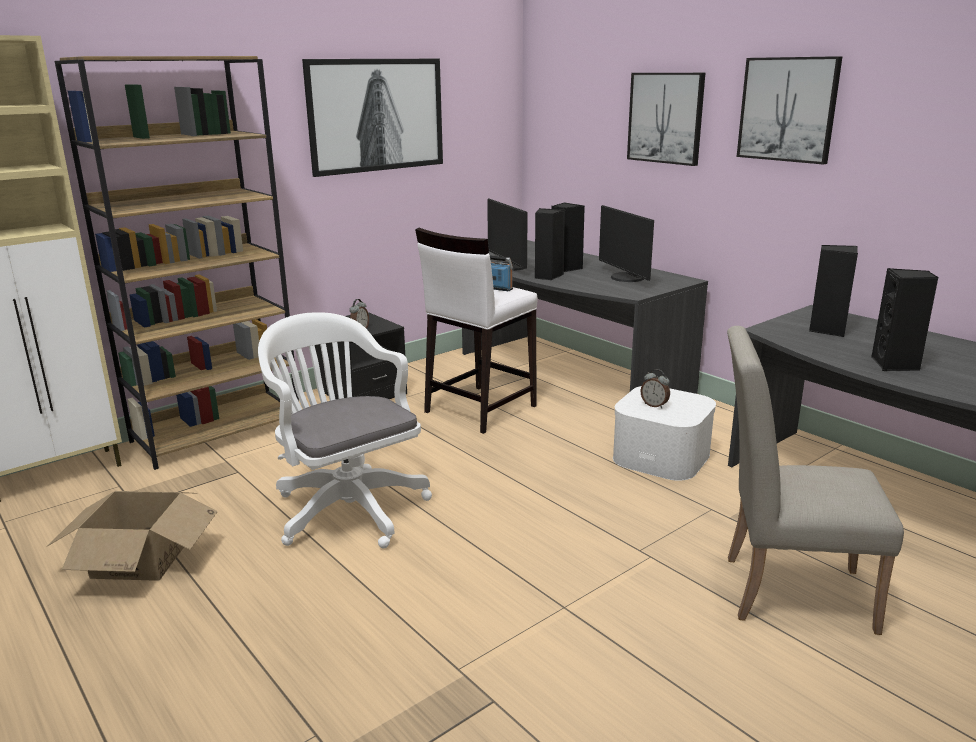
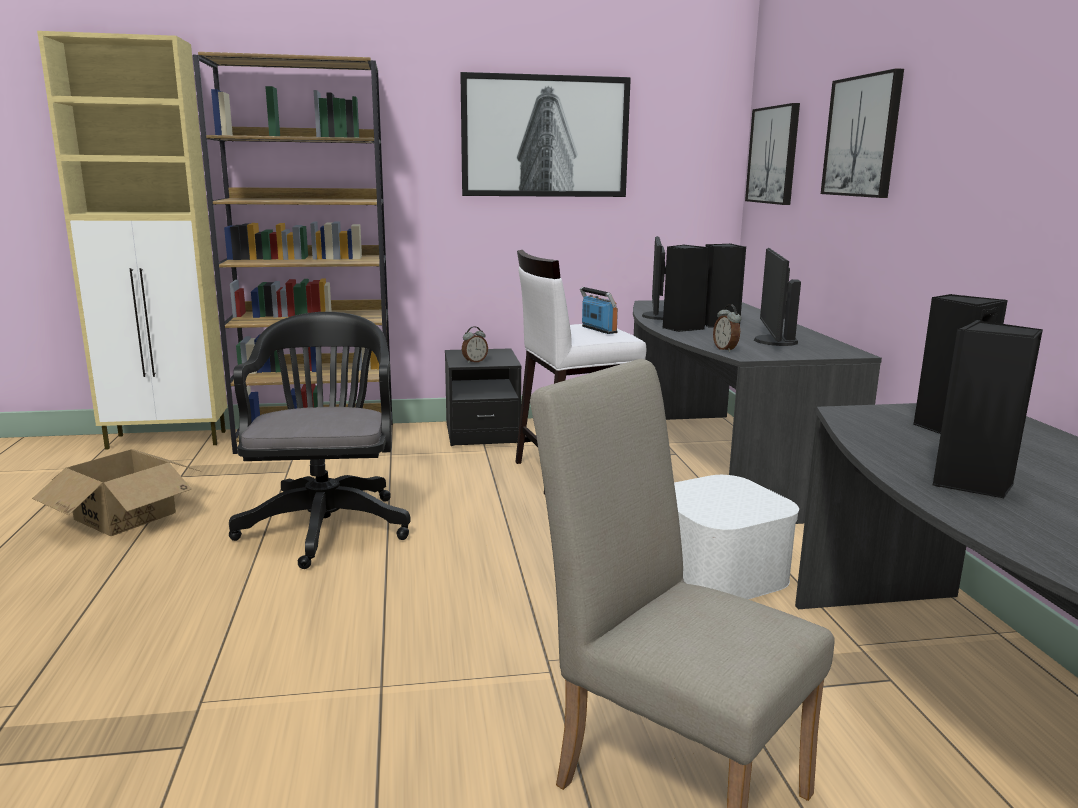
camera: 30 degrees right, 5 degrees down
(346, 506) = (326, 524): white office chair -> black office chair
(654, 405) = (708, 497): alarm clock -> alarm clock (726, 349)
(788, 109) = (986, 107): picture -> picture (773, 155)

